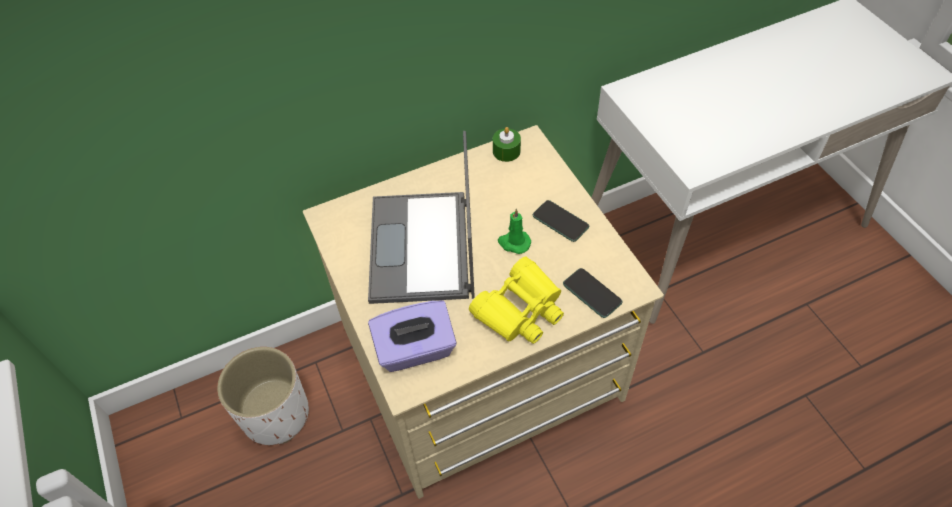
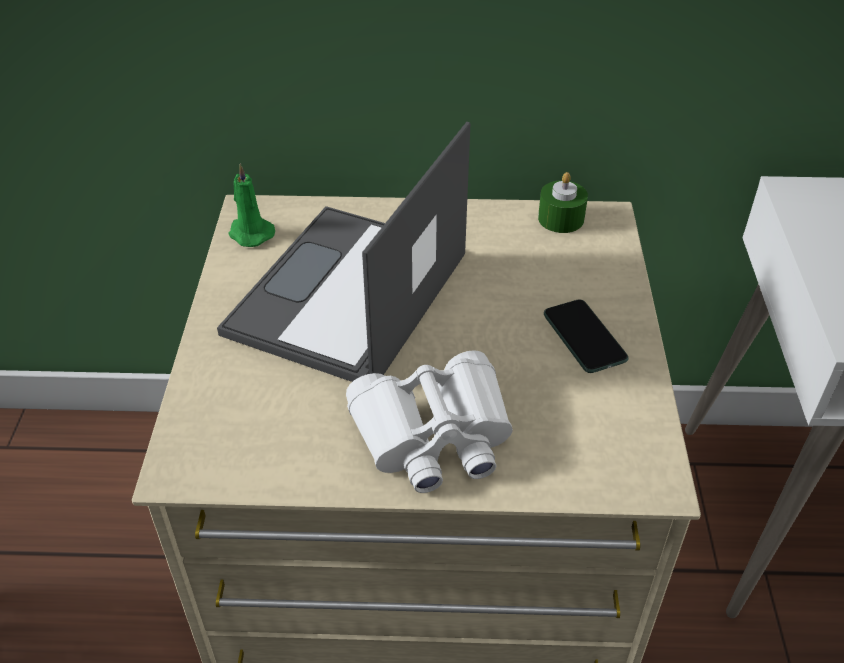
camera: 25 degrees right, 10 degrees down
(276, 414) = (115, 496): white planter -> none
(415, 350) = (234, 424): purple tissue box -> none
(514, 243) = (489, 338): green candle -> green candle (250, 233)
(520, 310) = (433, 435): yellow binoculars -> white binoculars
(592, 293) = (570, 460): phone -> none

